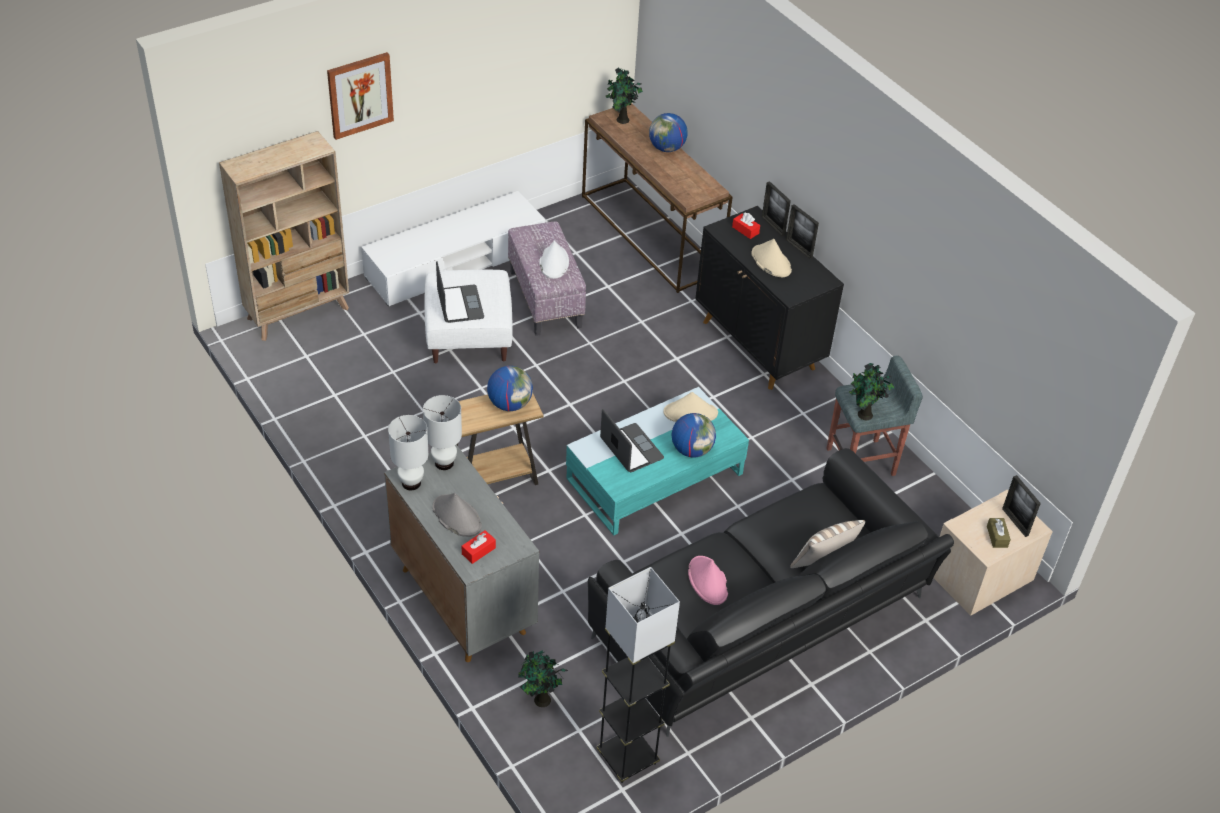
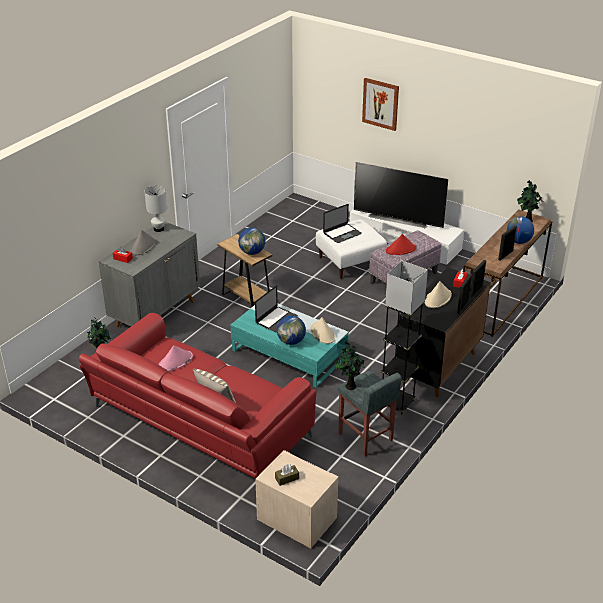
camera: 70 degrees right, 10 degrees down
(299, 313) = (321, 209): beige bookcase -> none
(444, 237) = (399, 218): none -> television
(444, 462) = (179, 234): white table lamp -> none
(554, 262) = (400, 249): white hat -> red hat
(627, 758) = (75, 395): grey floor lamp -> grey floor lamp (397, 403)
(761, 622) = (198, 423): black sofa -> red sofa
(1015, 522) = (307, 485): picture frame -> picture frame (505, 255)

